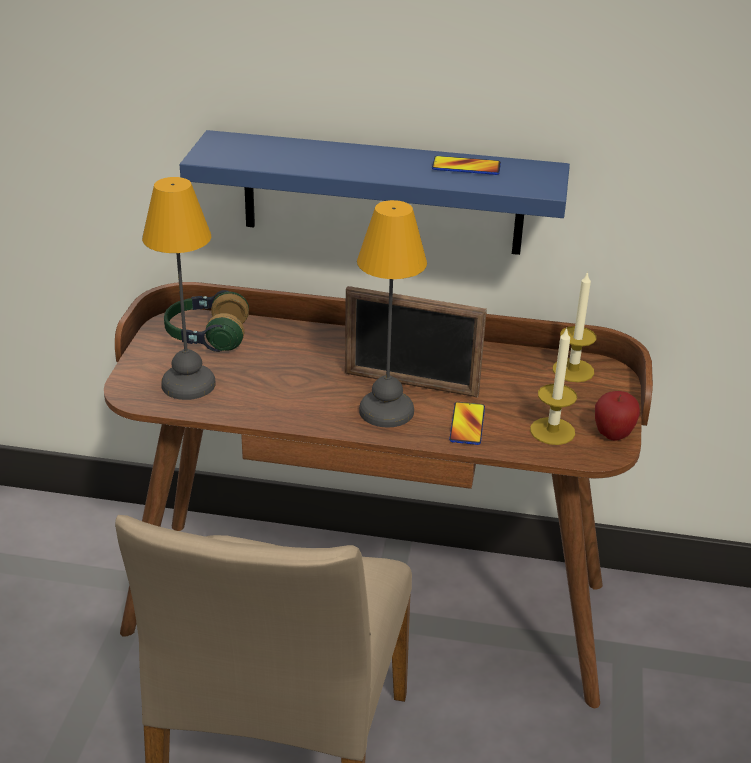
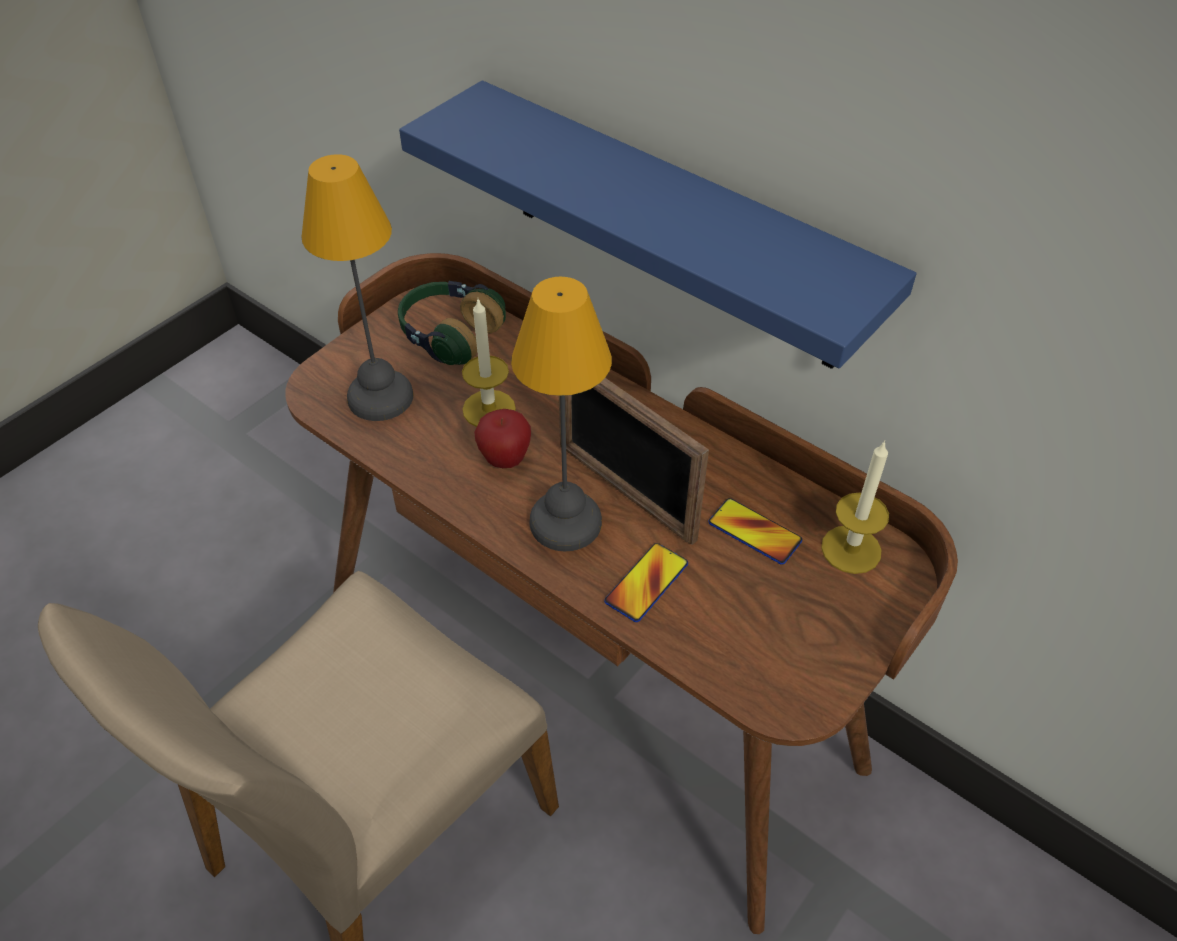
camera: 30 degrees right, 15 degrees up
(466, 167) = (753, 237): phone -> phone (754, 532)
(552, 431) = (747, 639): candle -> candle (489, 409)
(613, 435) = (824, 681): apple -> apple (505, 459)

